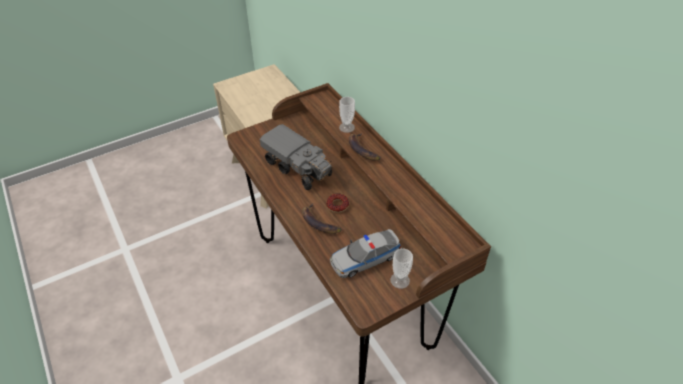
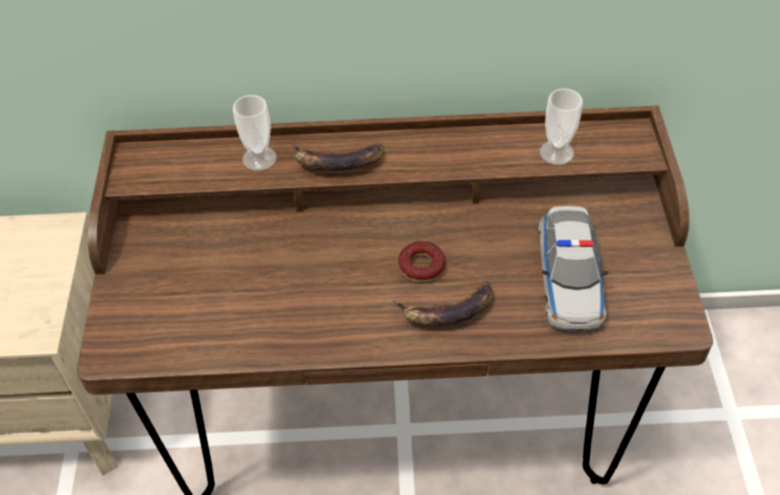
camera: 60 degrees left, 5 degrees up
(299, 168) = (282, 286): toy truck -> none
(400, 280) = (637, 253): cup -> cup (556, 152)

